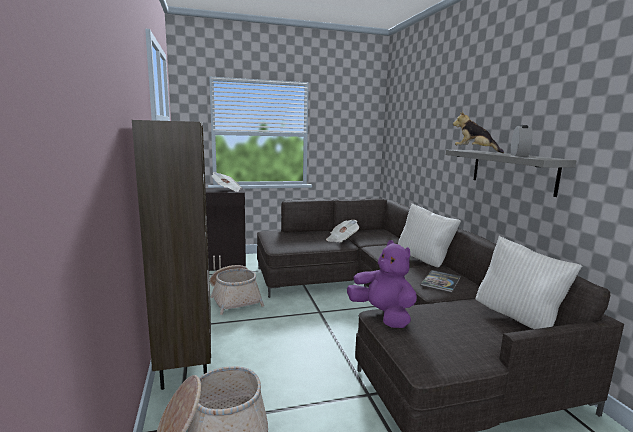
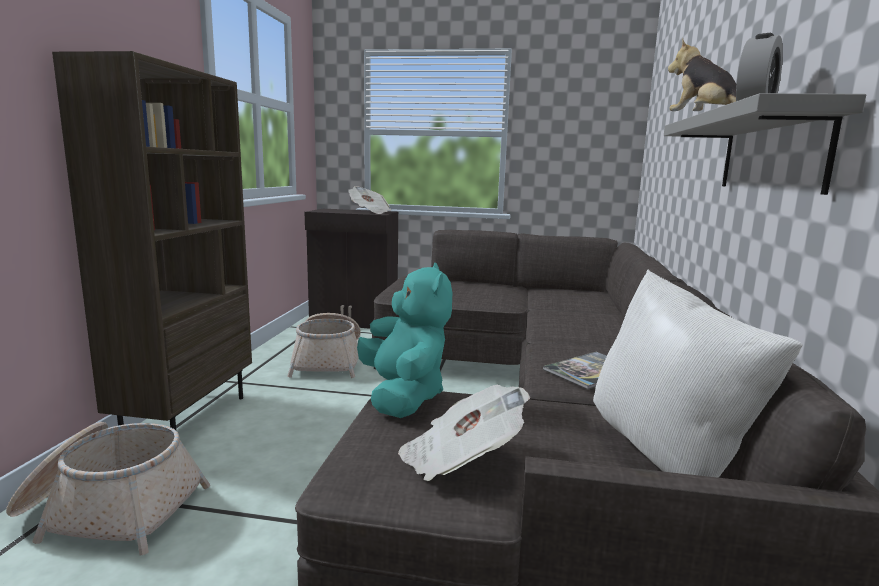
camera: 25 degrees right, 0 degrees up
(341, 239) = (507, 296): newspaper -> newspaper (460, 459)
(382, 315) = (403, 396): purple plush toy -> turquoise plush toy
(424, 260) = (612, 339): white pillow -> none

